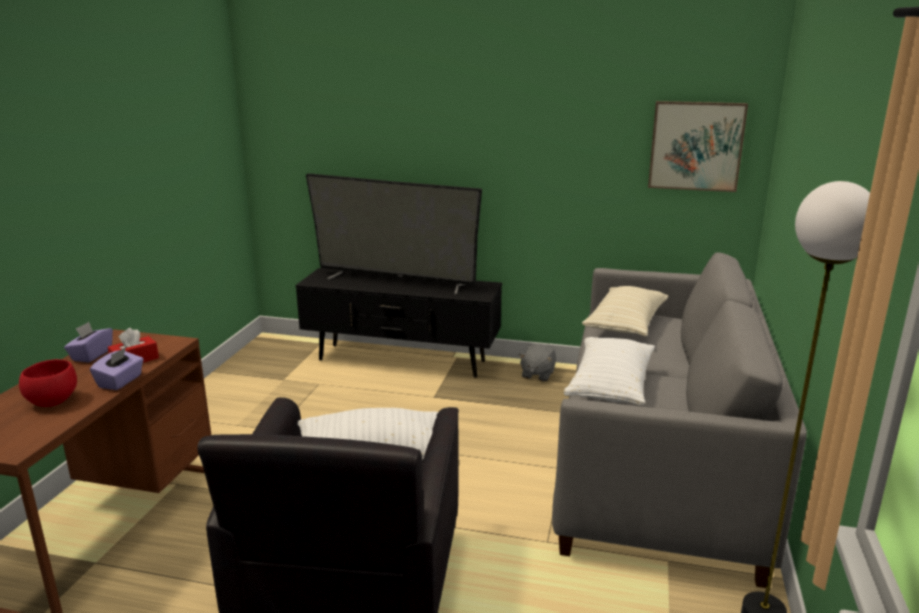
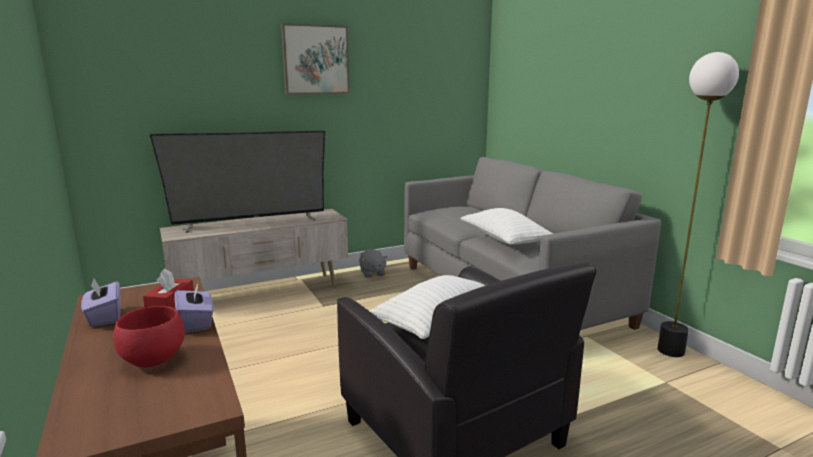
camera: 40 degrees left, 5 degrees down
(401, 361) = (262, 293): black tv stand -> beige tv stand
(625, 325) = (450, 213): beige pillow -> none
(696, 146) = (448, 91): picture -> picture (315, 60)

